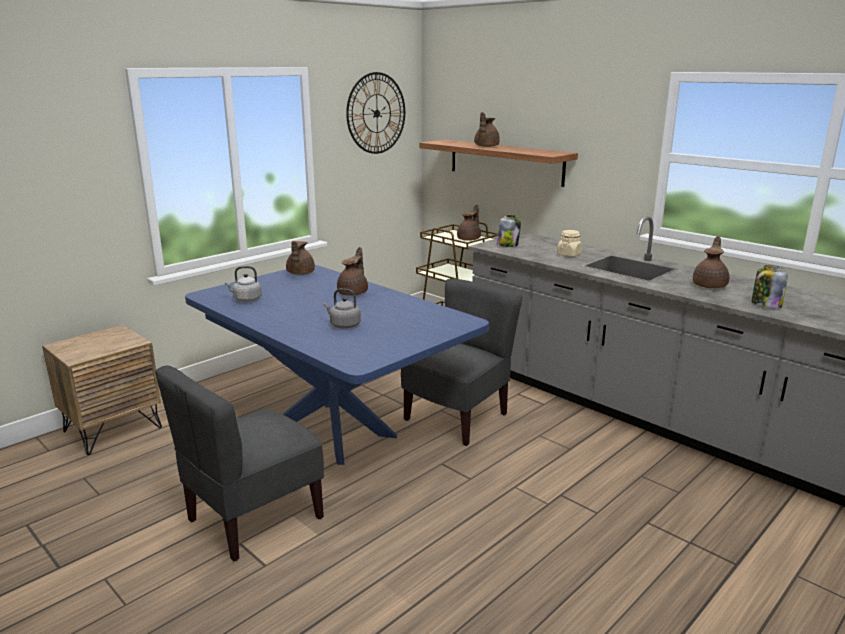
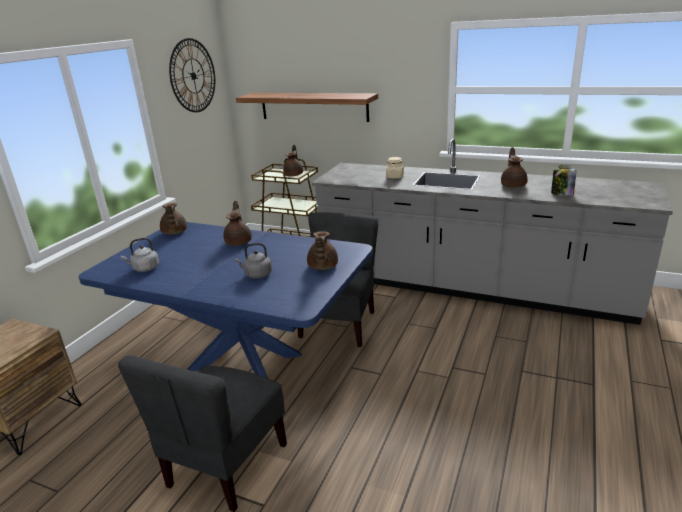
camera: 20 degrees left, 5 degrees up
(485, 146) = (298, 95): brown teapot -> brown teapot (322, 267)
(508, 245) = (341, 176): jar -> none

